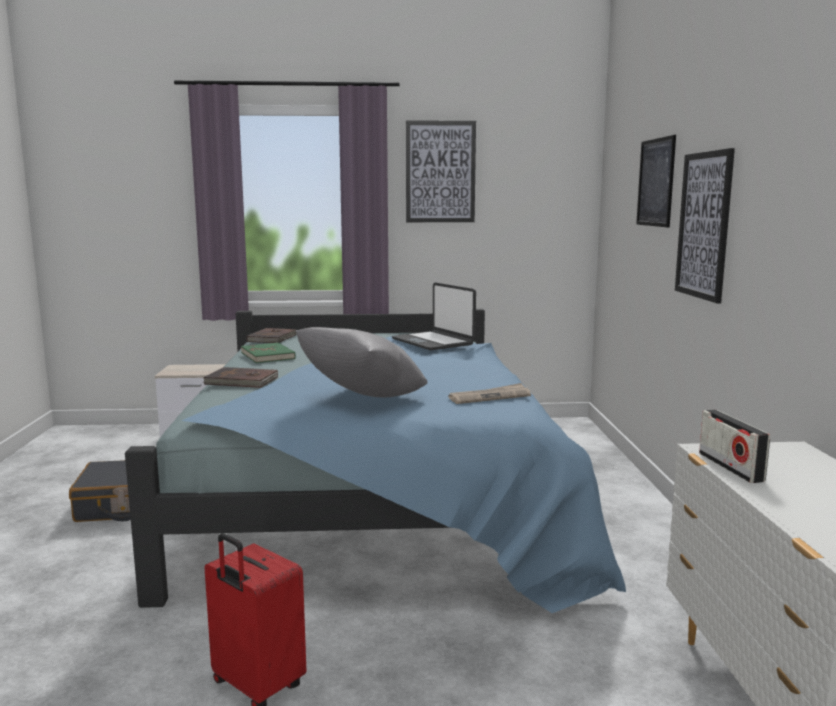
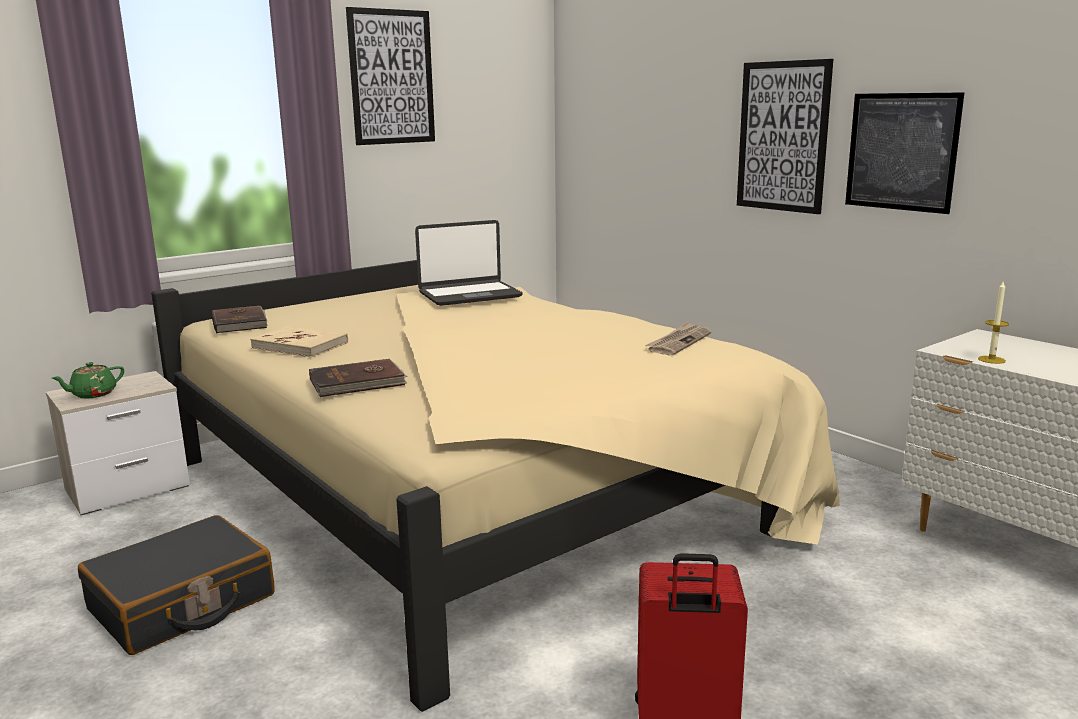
camera: 35 degrees left, 5 degrees up
(183, 370) = (93, 394): none -> green teapot
(268, 356) = (300, 345): green book -> beige book
(362, 399) = (572, 371): grey pillow -> none
(374, 495) = (477, 493): blue bed -> beige bed
(433, 342) = (469, 295): laptop -> laptop turned 45 degrees counterclockwise
(656, 182) = (682, 91): picture -> picture (901, 152)
(730, 467) = (991, 360): radio -> candle

